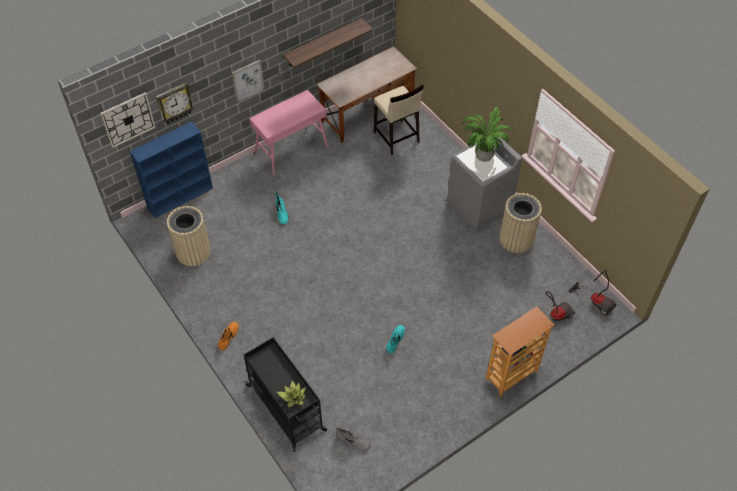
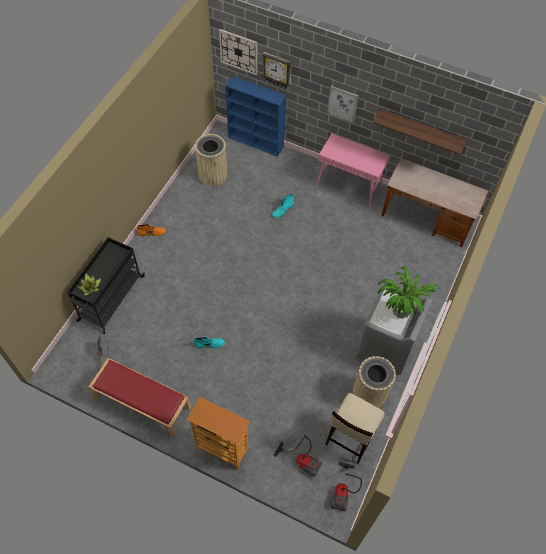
camera: 60 degrees right, 5 degrees up
(396, 138) = (416, 251): beige stool -> beige stool (350, 438)
(426, 426) = (142, 402): none -> red bench

